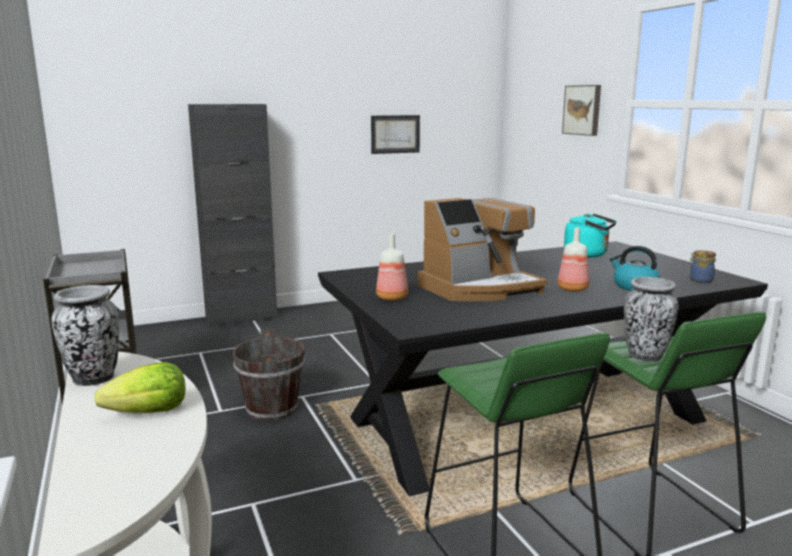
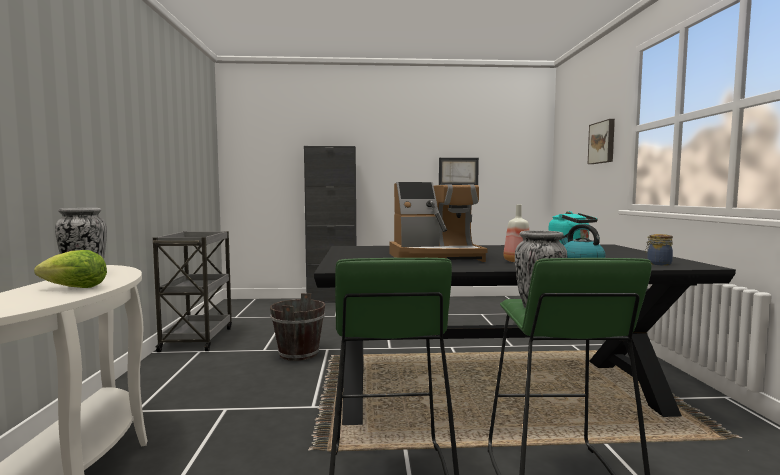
camera: 20 degrees right, 10 degrees down
(391, 297) = (356, 257): bottle -> none

